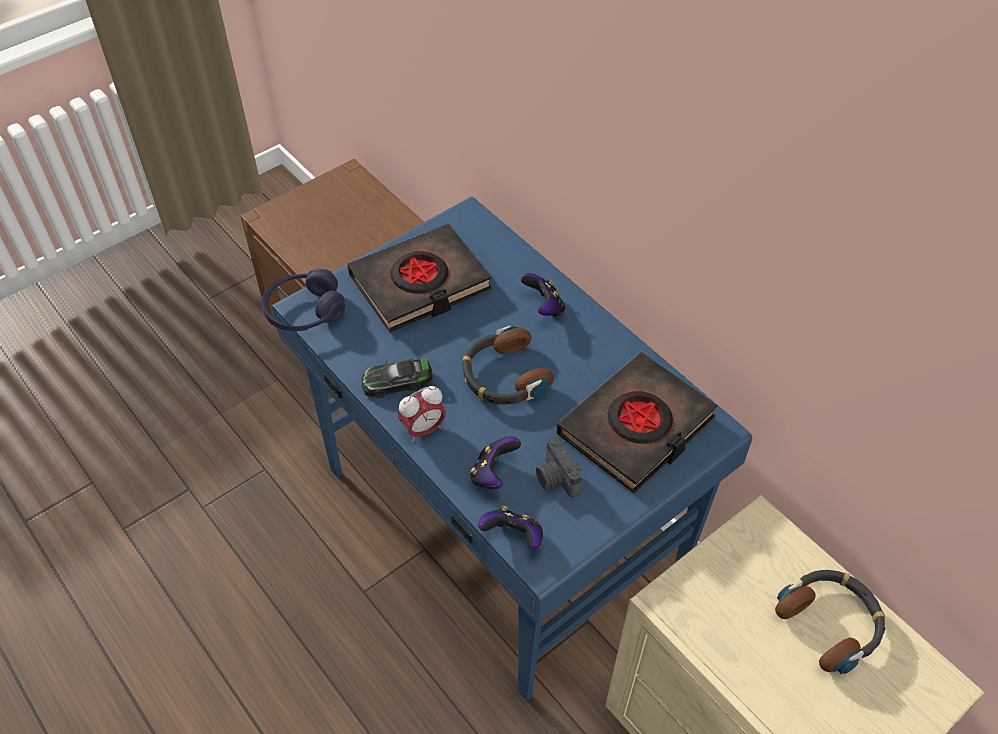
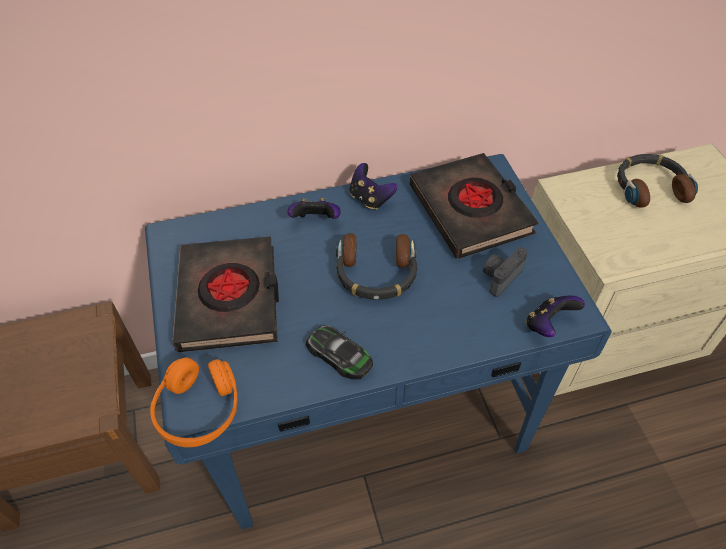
camera: 65 degrees left, 0 degrees up
(304, 311) = (199, 409): purple headphones -> orange headphones
(397, 381) = (339, 355): toy car -> toy car turned 120 degrees clockwise
(423, 429) = (407, 353): alarm clock -> none
(493, 474) = (478, 317): game controller -> game controller (370, 199)
(555, 478) = (500, 277): camera -> camera turned 135 degrees clockwise

